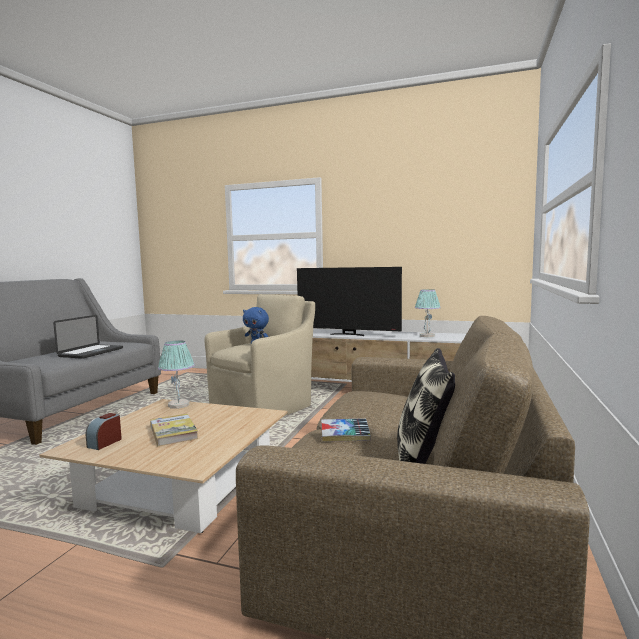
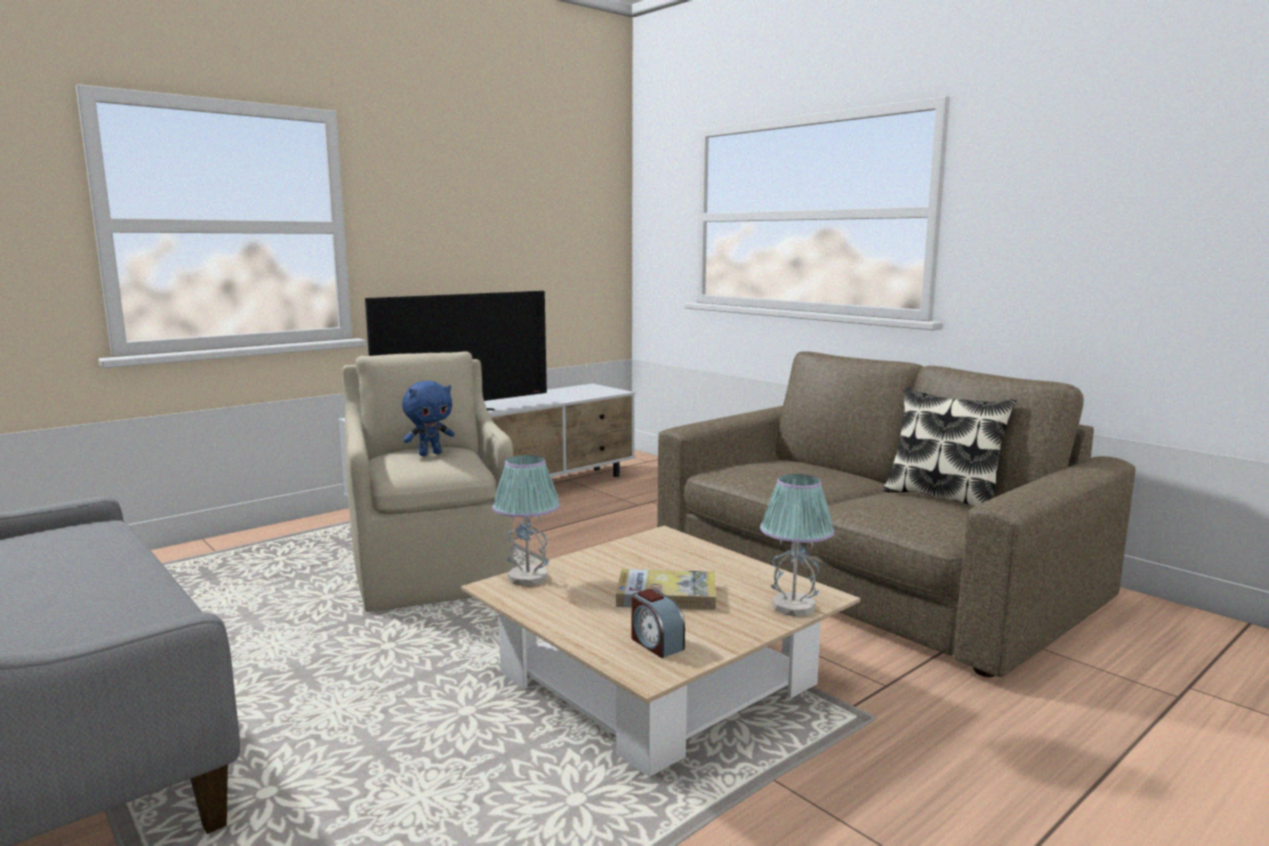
camera: 60 degrees left, 5 degrees up
(91, 352) = (93, 570): laptop -> none
(345, 435) = (877, 500): book -> none
(426, 336) = (563, 395): table lamp -> table lamp (792, 607)

